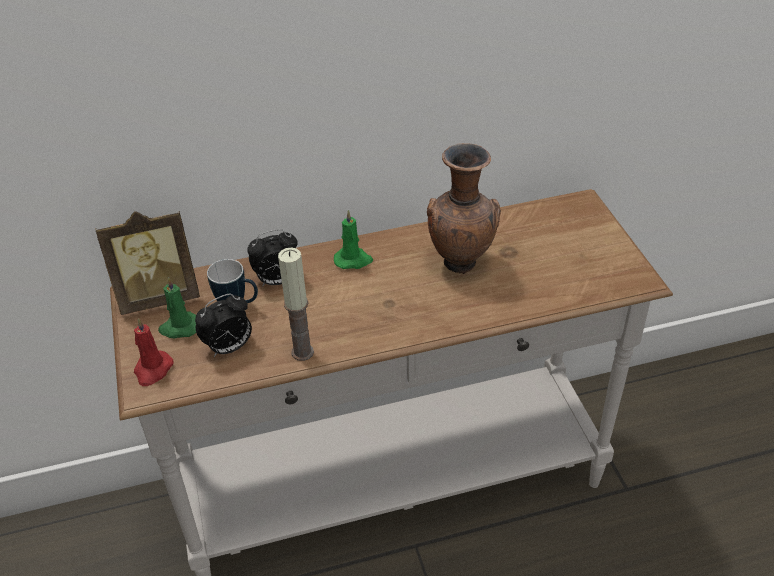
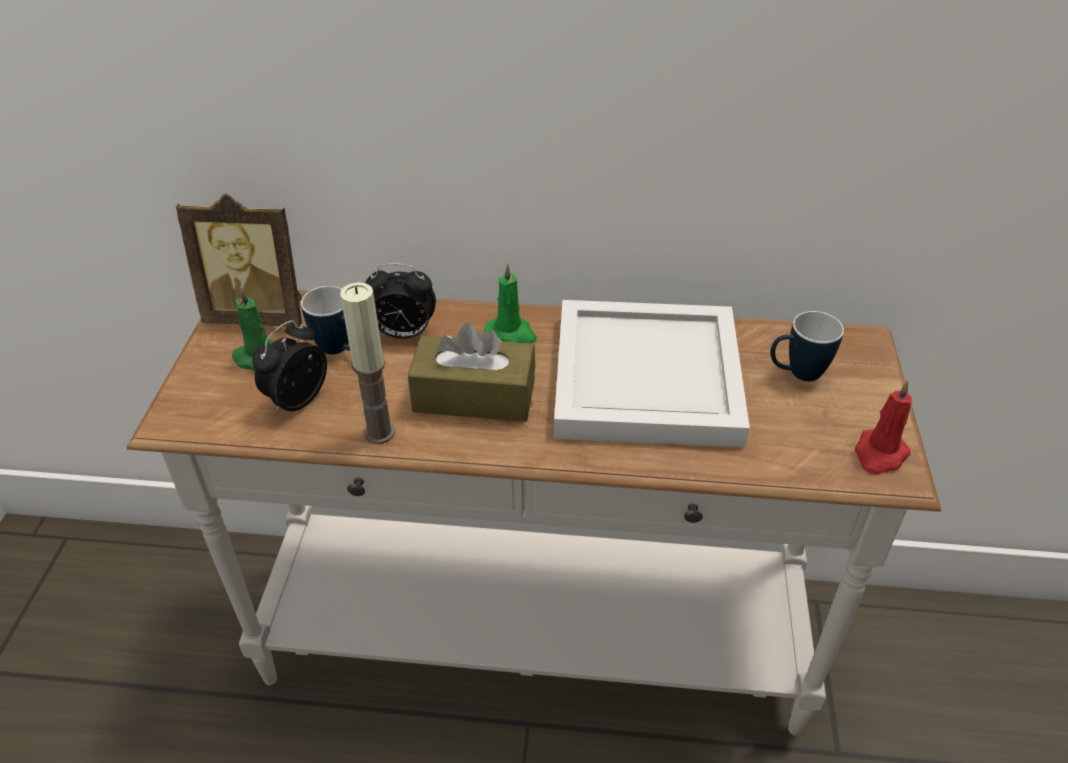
camera: 20 degrees right, 0 degrees up
(153, 370) = (196, 399): red candle -> red candle (879, 454)
(229, 348) = (297, 399): alarm clock -> alarm clock turned 135 degrees clockwise
(353, 309) = (474, 396): none -> brown tissue box
(461, 262) = (649, 376): brown vase -> white tray
(552, 235) = (796, 374): none -> mug

